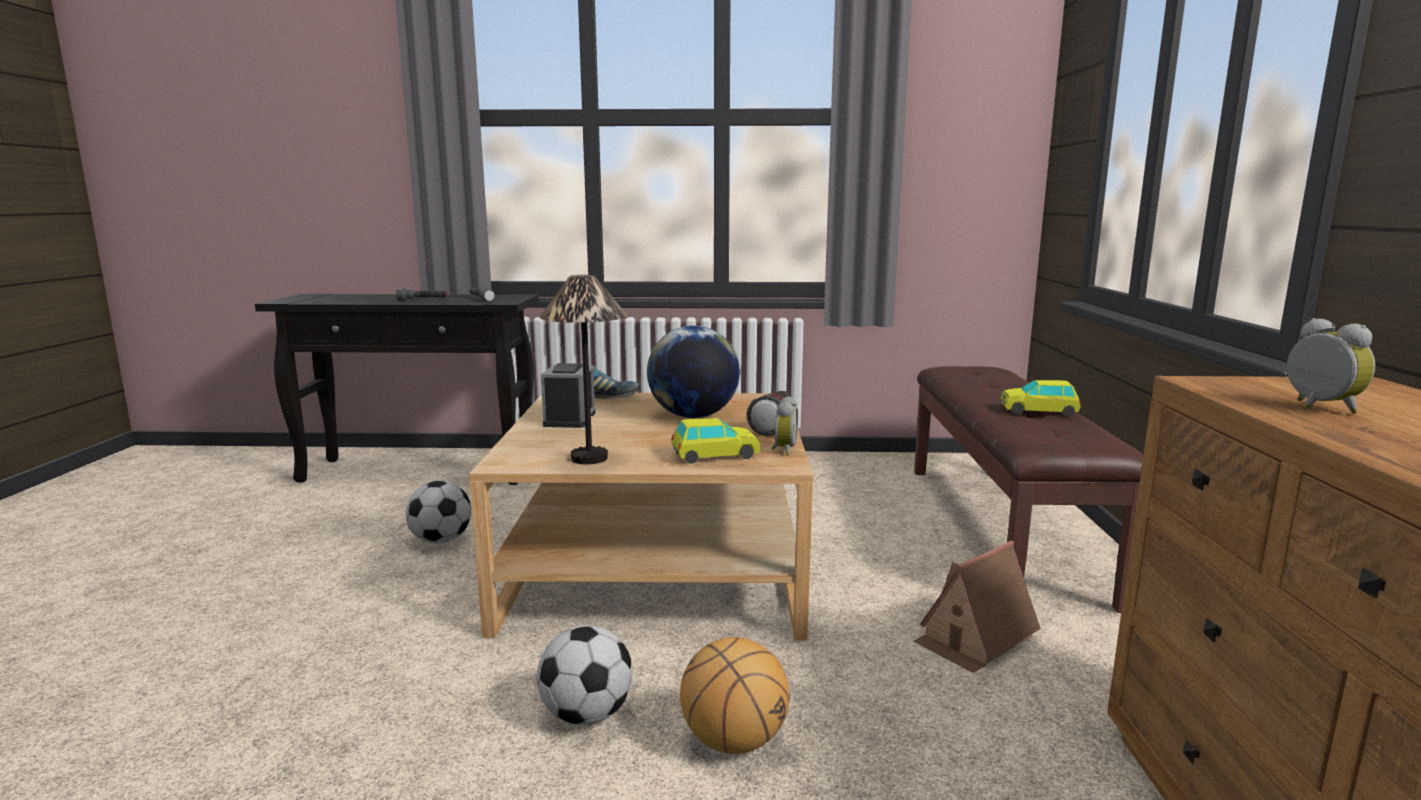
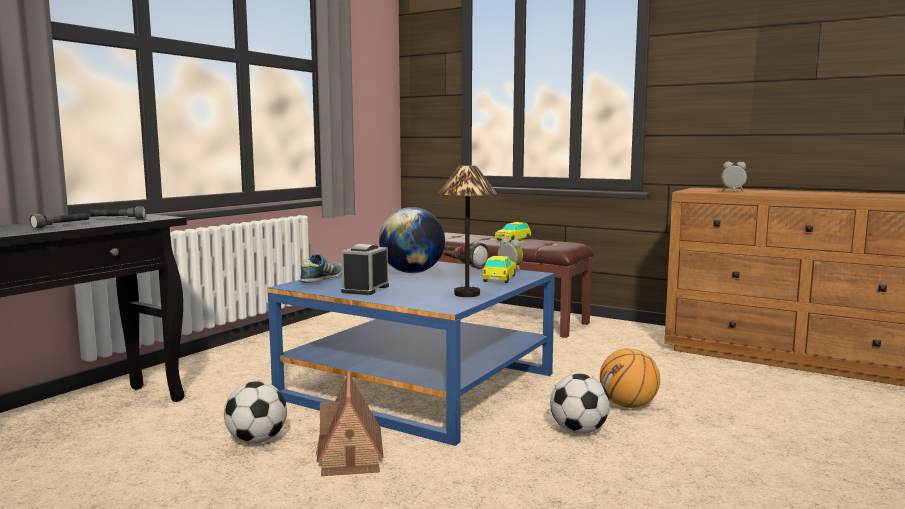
camera: 60 degrees left, 5 degrees down
(569, 419) = (365, 289): alarm clock -> alarm clock turned 105 degrees counterclockwise
(656, 566) = (419, 385): beige coffee table -> blue coffee table
(975, 638) = (583, 348): toy house -> toy house (350, 454)

